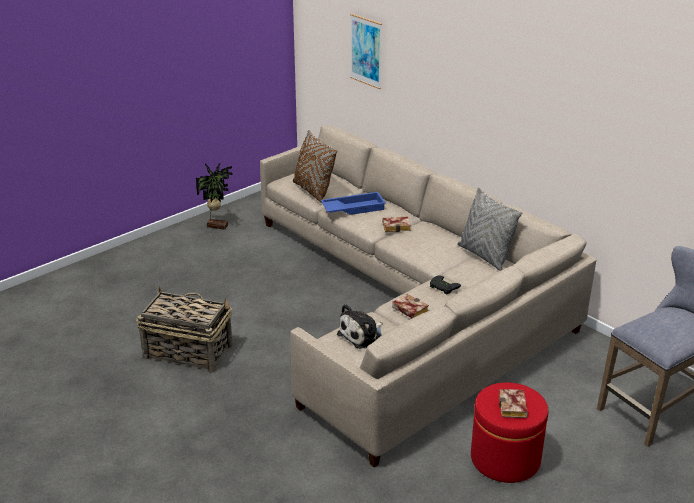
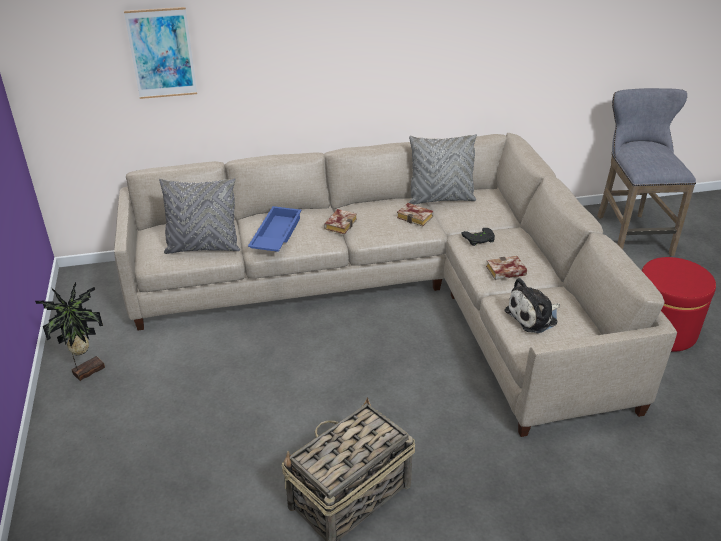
camera: 60 degrees left, 5 degrees up
(313, 191) = (203, 247): brown pillow -> grey pillow
(362, 335) = (534, 316): plush toy -> plush toy turned 75 degrees clockwise
(514, 407) = (686, 276): book -> book (416, 217)

